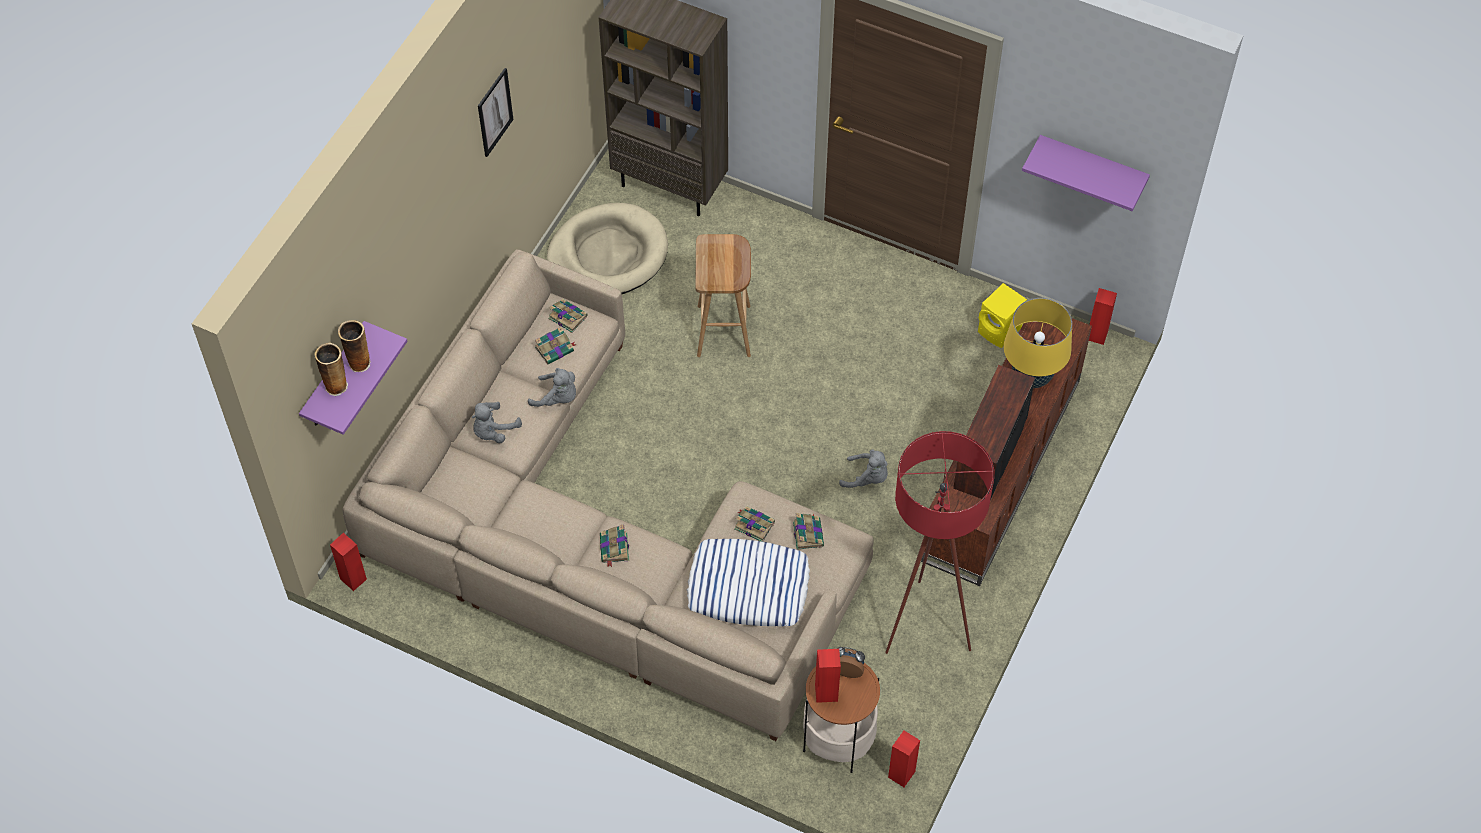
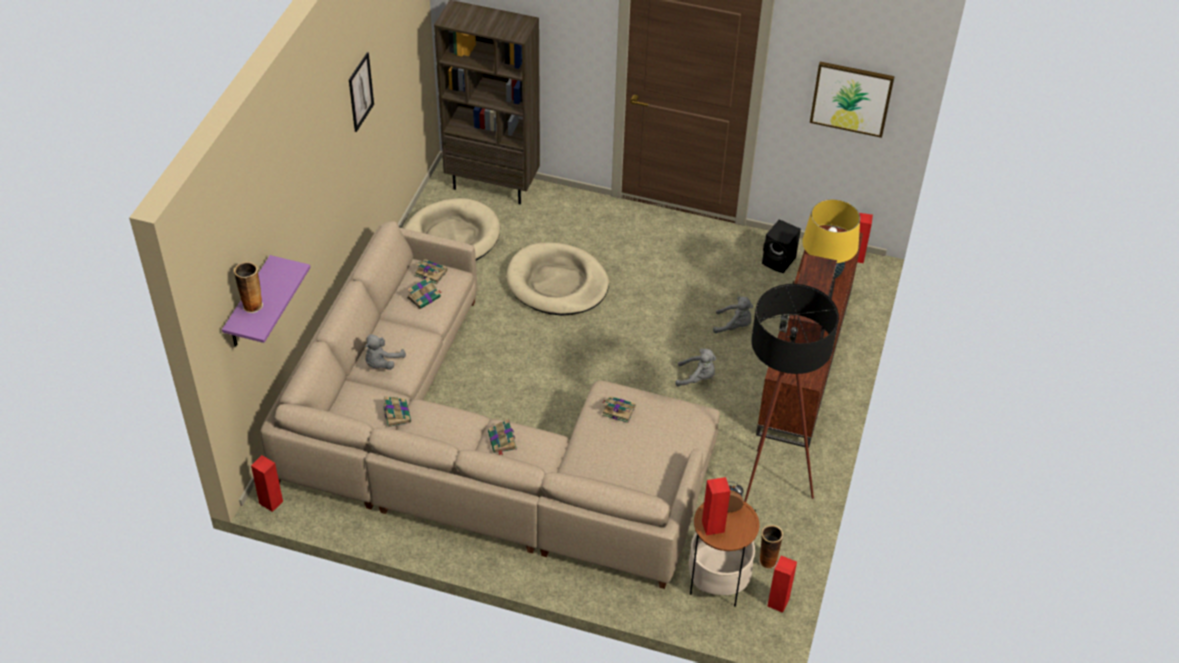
camera: 10 degrees left, 10 degrees down
(358, 363) = (270, 286): vase -> vase (767, 561)
(557, 398) = (432, 333): grey plush toy -> grey plush toy (734, 325)
(724, 331) = (557, 283): brown stool -> beige dog bed
(748, 588) = (623, 459): pillow -> none
(808, 533) = (665, 412): book -> book (396, 414)
(924, 618) = (769, 477): red floor lamp -> black floor lamp
(1000, 331) = (779, 261): yellow speaker -> black speaker
(1092, 168) = (851, 98): purple shelf -> picture

